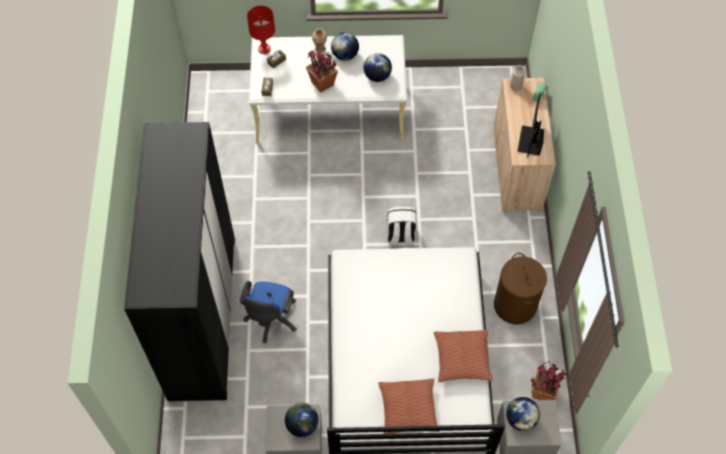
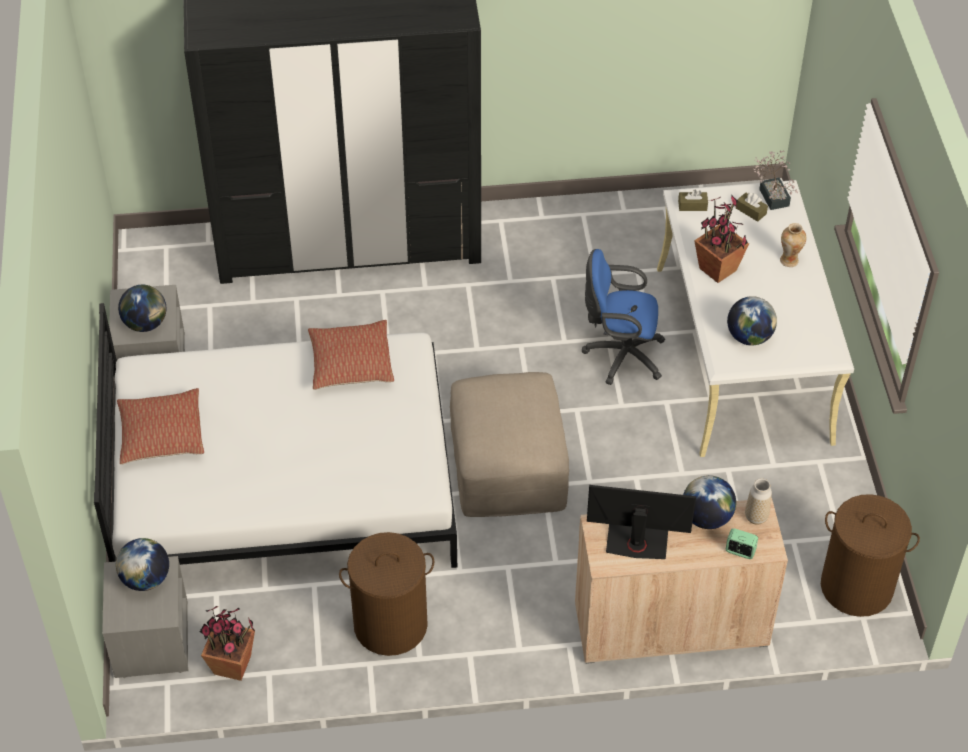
camera: 85 degrees right, 10 degrees down
(264, 49) = (773, 194): red table lamp -> potted plant
(271, 320) = (345, 318): blue office chair -> blue office chair (620, 355)
(345, 55) = (784, 292): globe -> globe (706, 518)
(400, 236) = (507, 462): white backpack -> beige ottoman
(462, 359) = (244, 497): pillow -> pillow (351, 364)
(494, 85) = (856, 587): none -> brown laundry basket

